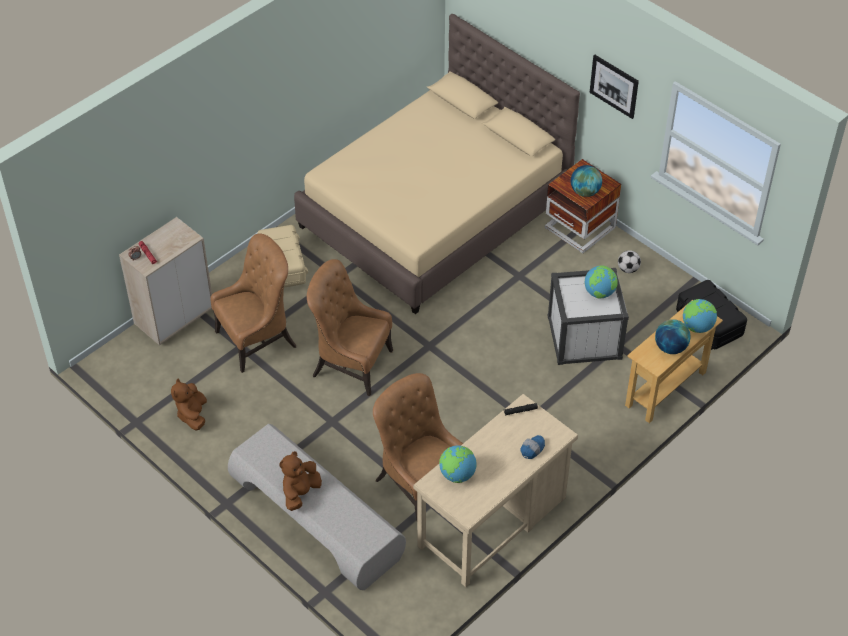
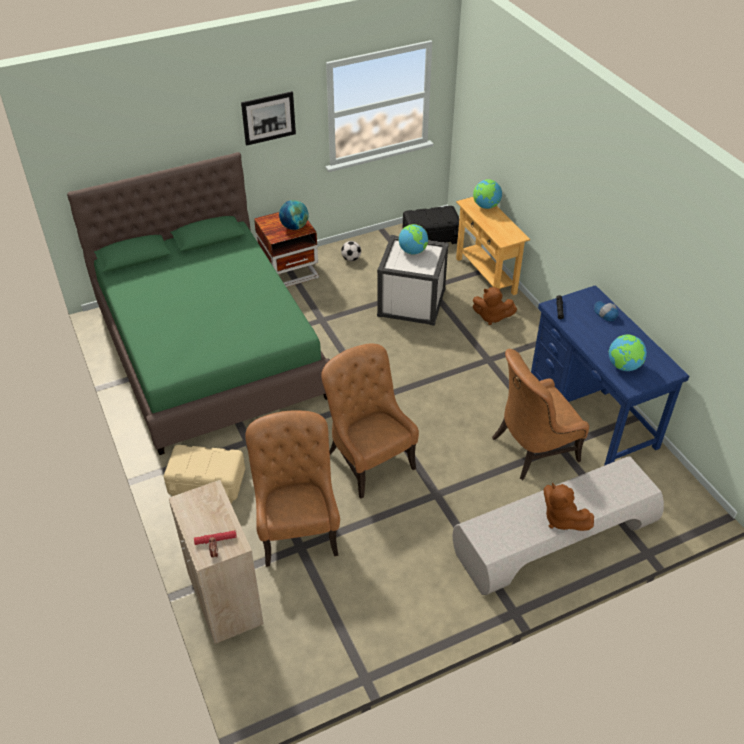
camera: 70 degrees left, 5 degrees down
(192, 415) = (378, 617): brown plush toy -> brown plush toy (491, 317)
(351, 364) = (368, 461): brown chair -> brown chair turned 105 degrees clockwise
(435, 212) = (210, 351): beige bed -> green bed
(492, 522) = (593, 411): beige desk -> blue desk
(670, 347) = (502, 224): globe -> none

